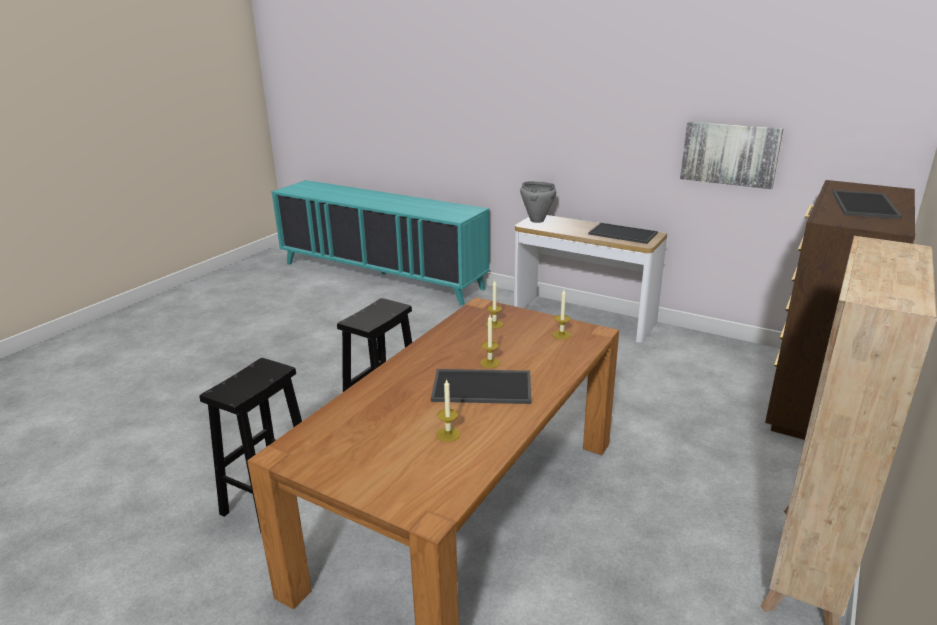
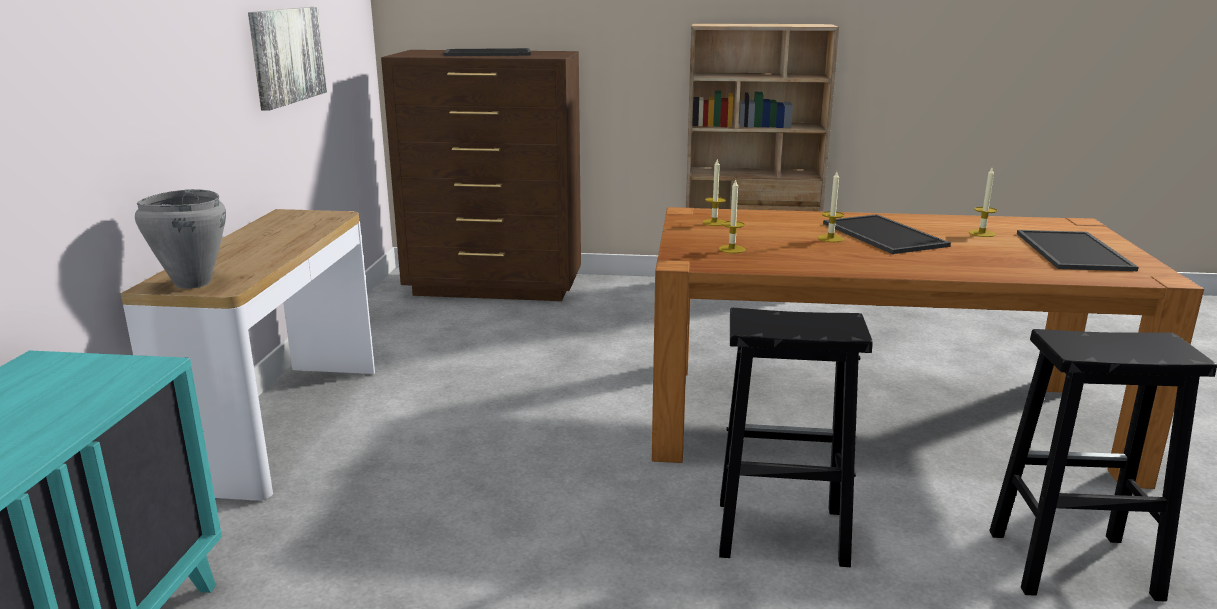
camera: 115 degrees left, 5 degrees down
(621, 234) = (285, 227): tray -> tray (1075, 251)

